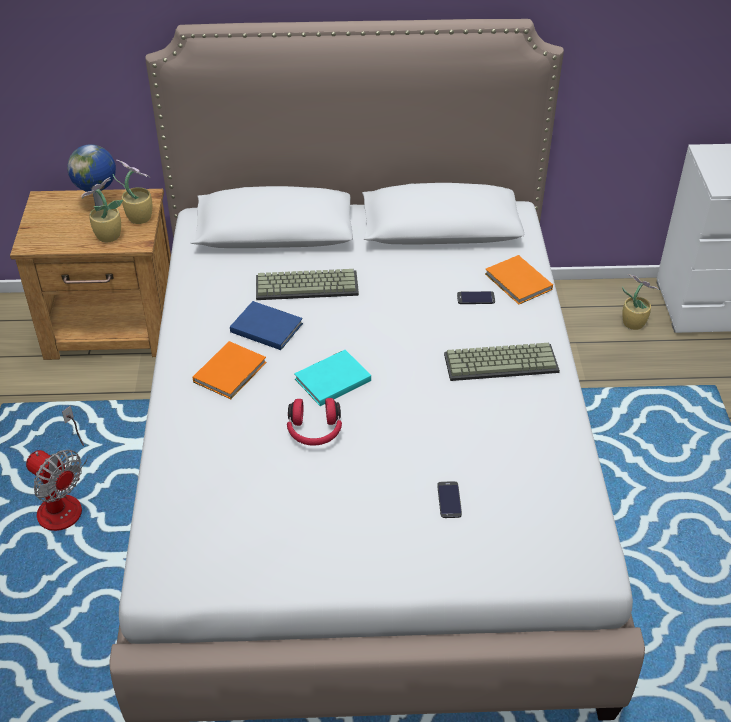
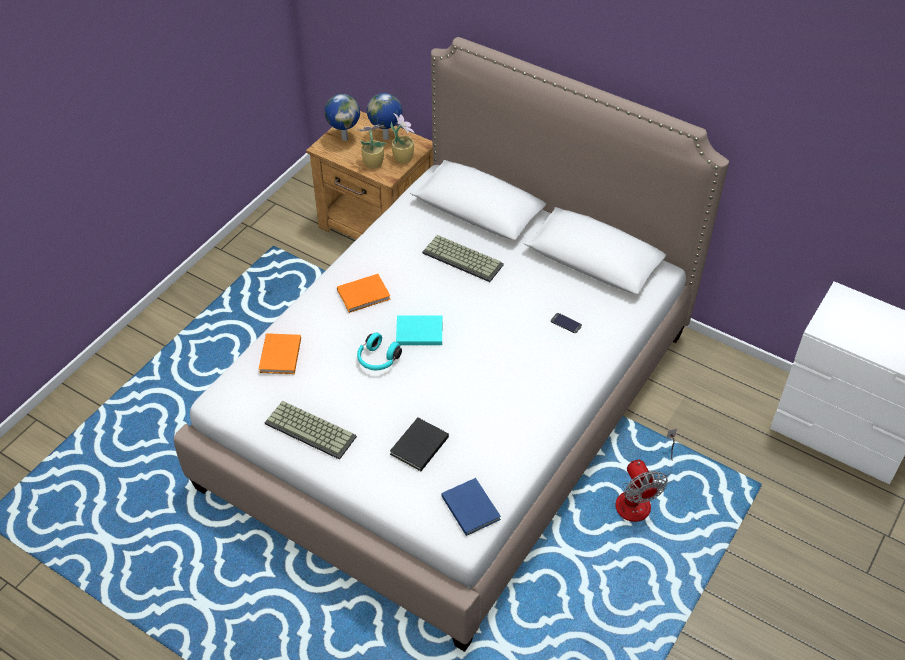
camera: 35 degrees right, 5 degrees up
(48, 225) = (344, 138): none -> globe
(63, 500) = (261, 327): fan -> fan (639, 497)
(265, 326) = (411, 275): blue book -> blue book (470, 506)
(314, 431) = (377, 359): red headphones -> turquoise headphones
(449, 500) = (417, 446): phone -> black book
(502, 362) = (538, 376): keyboard -> keyboard (312, 429)
(518, 283) = (606, 327): orange book -> orange book (279, 356)
(632, 322) = (744, 403): potted plant -> none

